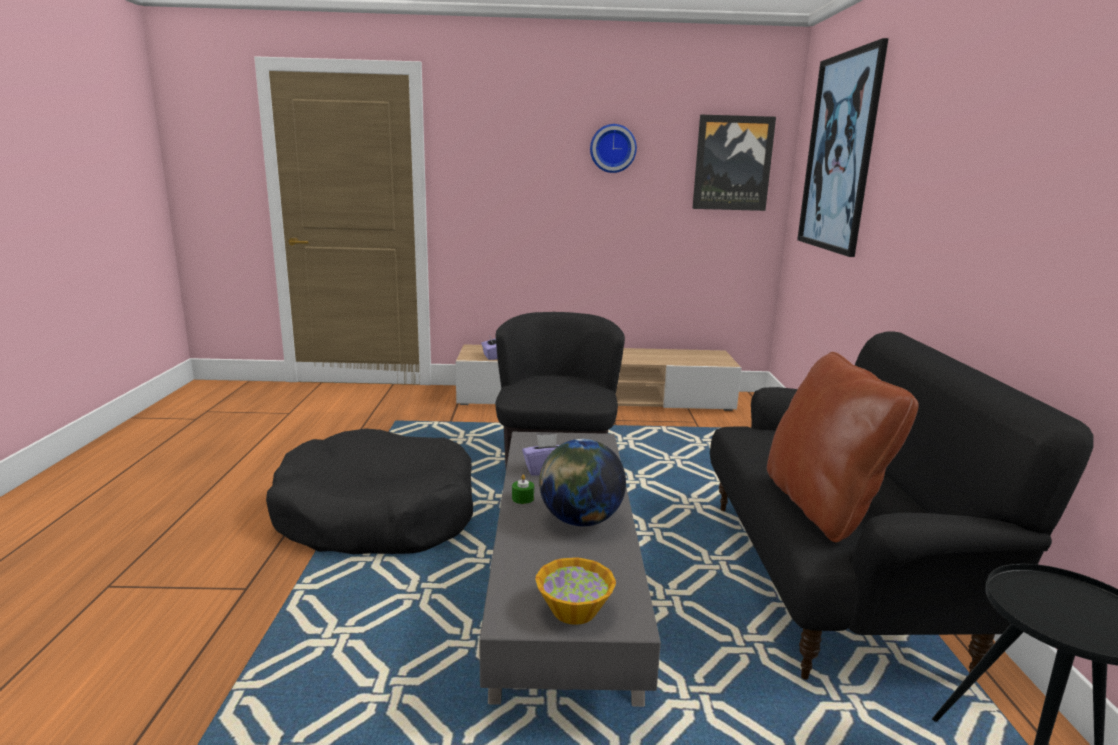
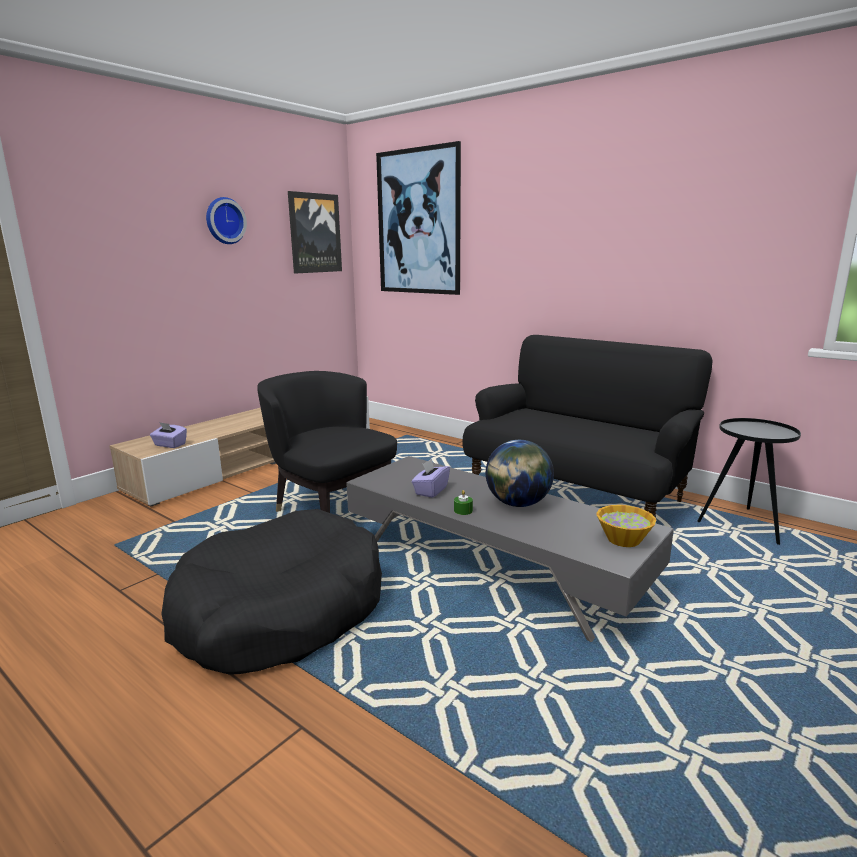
camera: 50 degrees left, 0 degrees up
(822, 506) = (603, 439): brown pillow -> none

